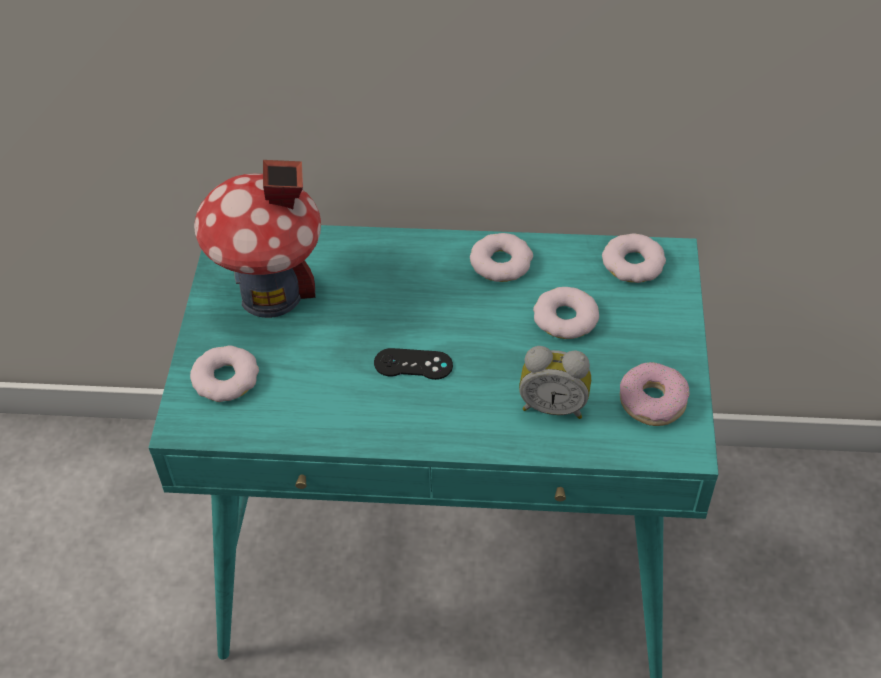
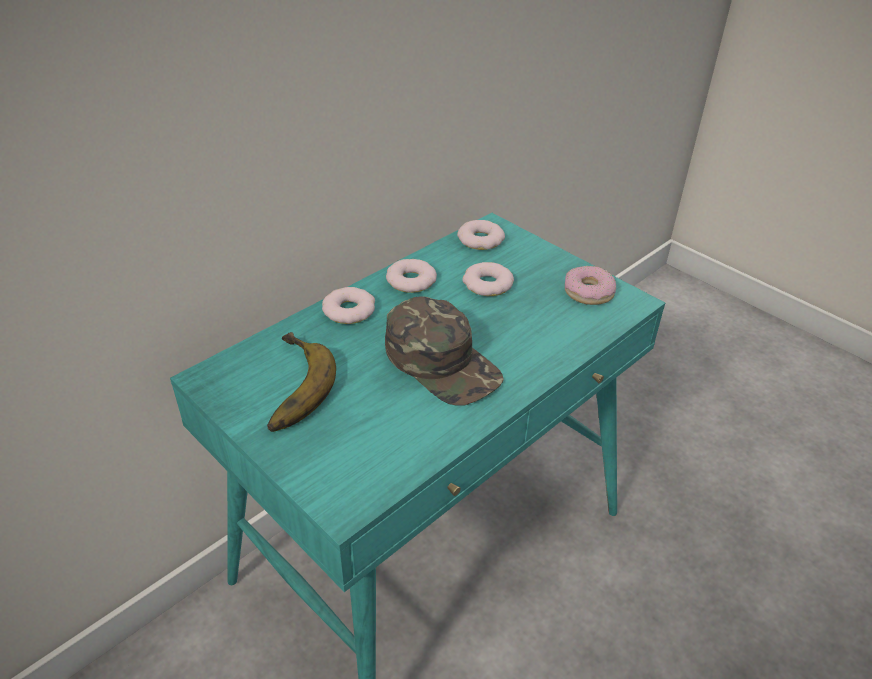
camera: 50 degrees left, 10 degrees down
(226, 378) = (332, 458): donut -> donut (349, 310)
(271, 294) = (288, 388): toy house -> banana
(413, 364) = (442, 362): black game controller -> green cap
(553, 405) = (548, 327): alarm clock -> none

